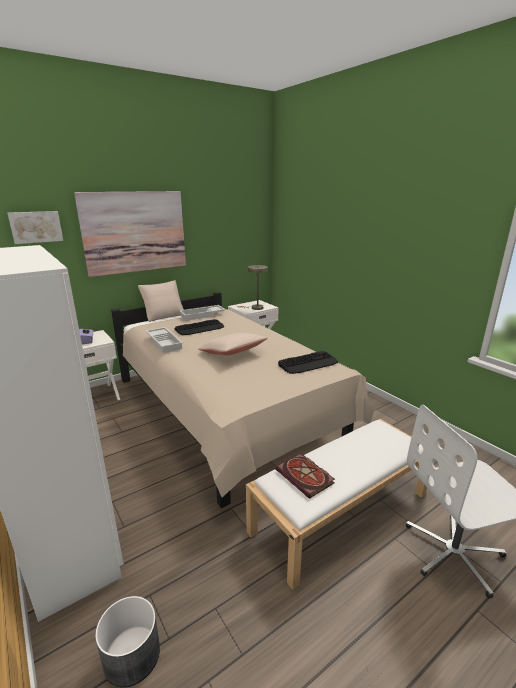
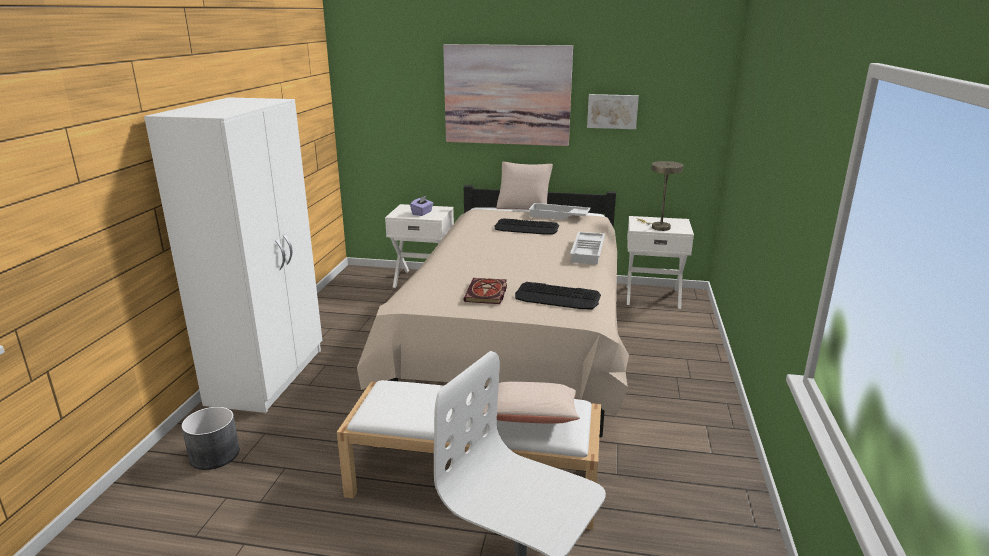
camera: 45 degrees right, 0 degrees up
(36, 227) = (402, 80): picture -> picture (612, 111)
(165, 342) = (466, 232): white tray -> white tray (588, 252)
(232, 353) = (504, 261): beige pillow -> beige pillow (531, 417)
(306, 477) = (412, 399): book -> book (487, 294)

